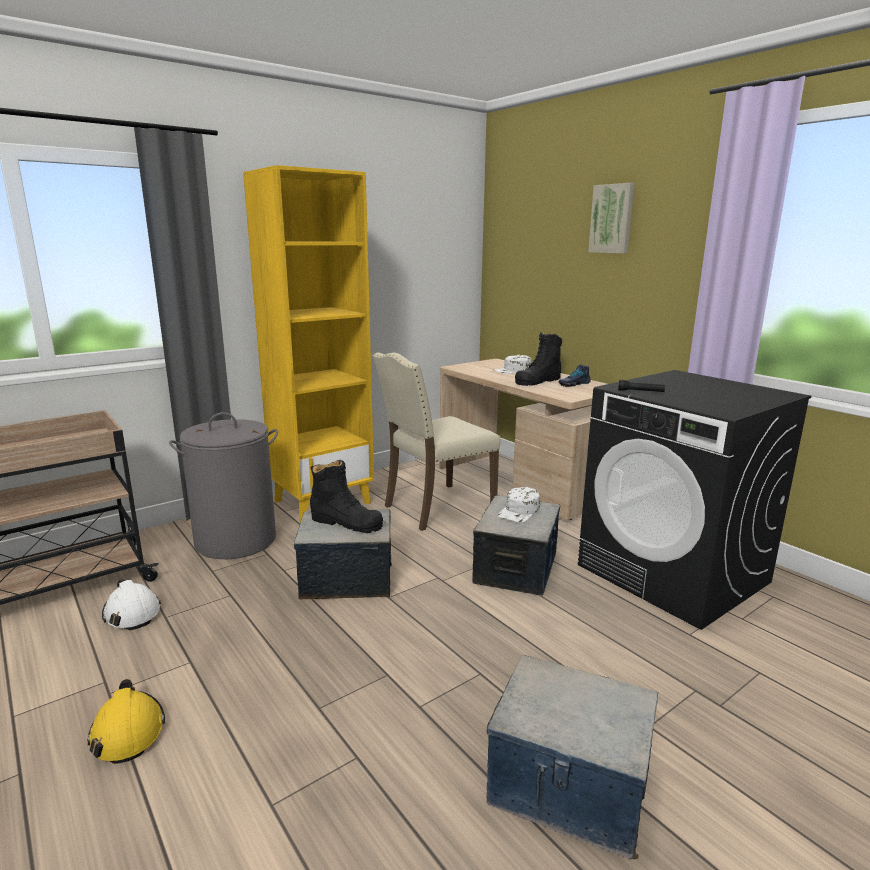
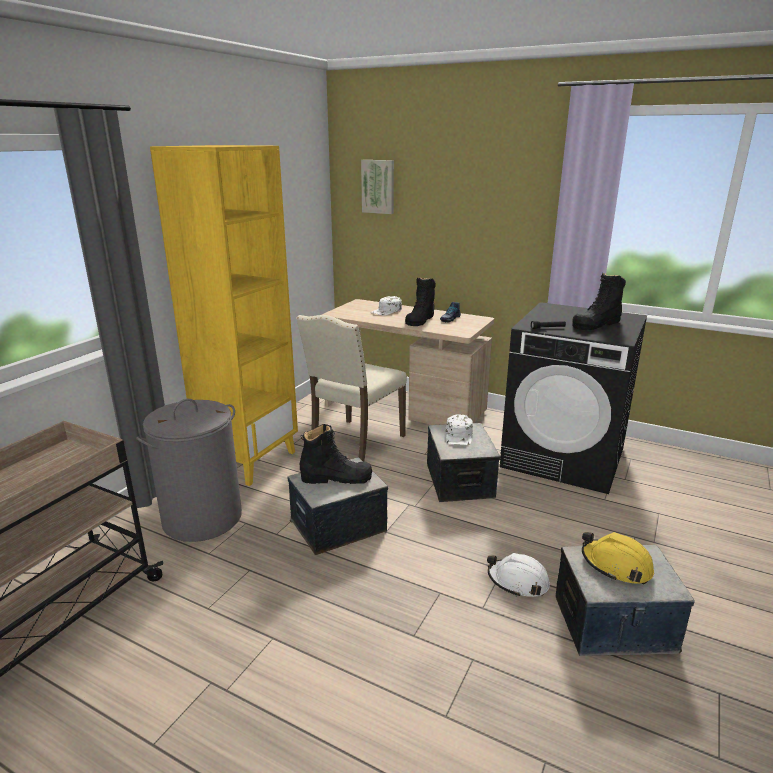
camera: 25 degrees left, 5 degrees up
(128, 731) = (278, 713): yellow hard hat -> yellow hard hat (616, 566)
(131, 613) = (170, 615): white hard hat -> white hard hat (518, 582)
(612, 219) = (468, 178): picture -> picture (378, 186)
(716, 395) = (596, 324): none -> black boot

